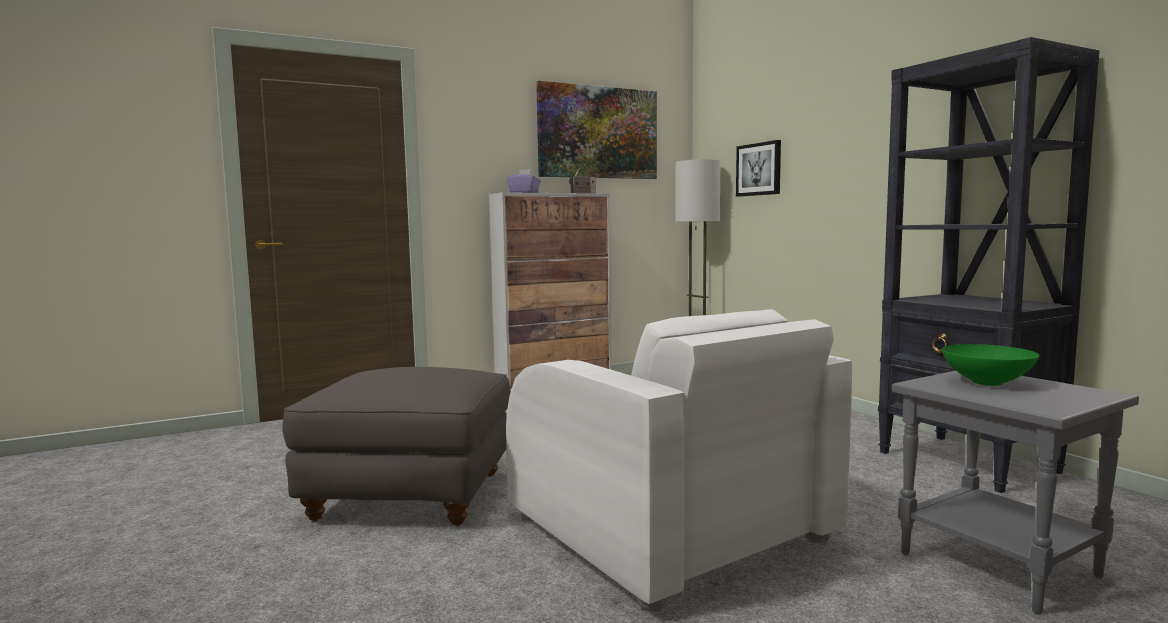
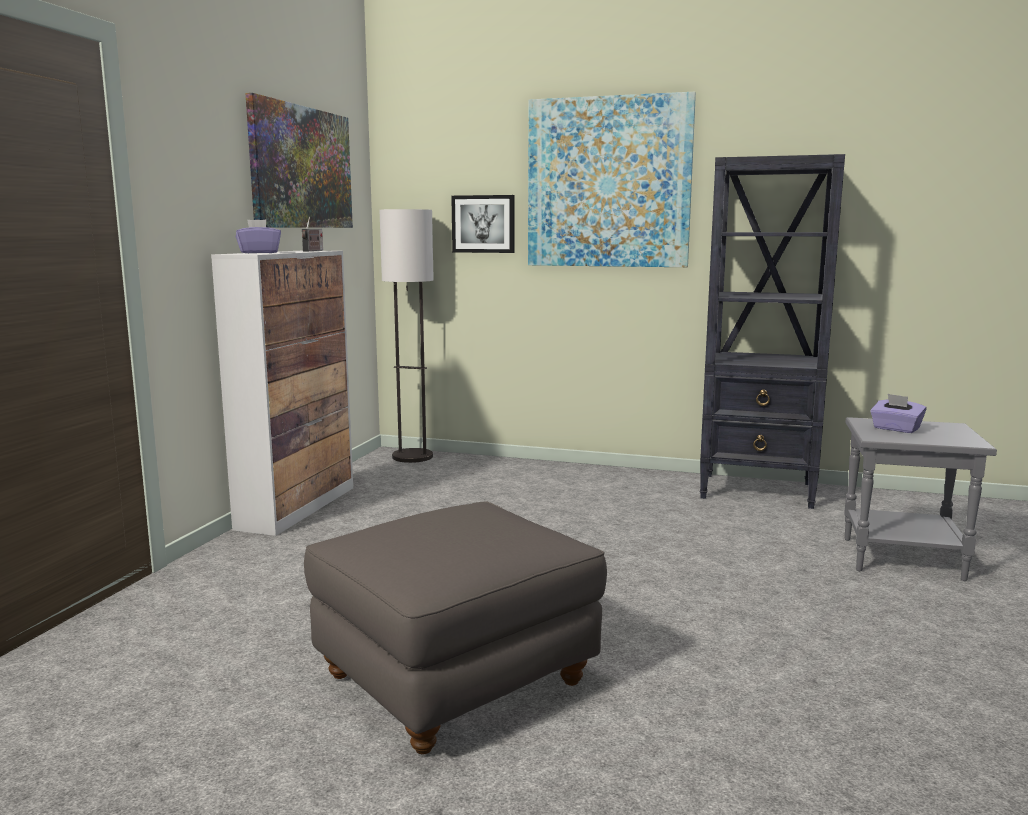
camera: 45 degrees left, 5 degrees up
(670, 530) = (721, 612): white armchair -> none
(853, 117) = (608, 183): none -> picture
(988, 383) = (895, 429): green bowl -> purple tissue box

